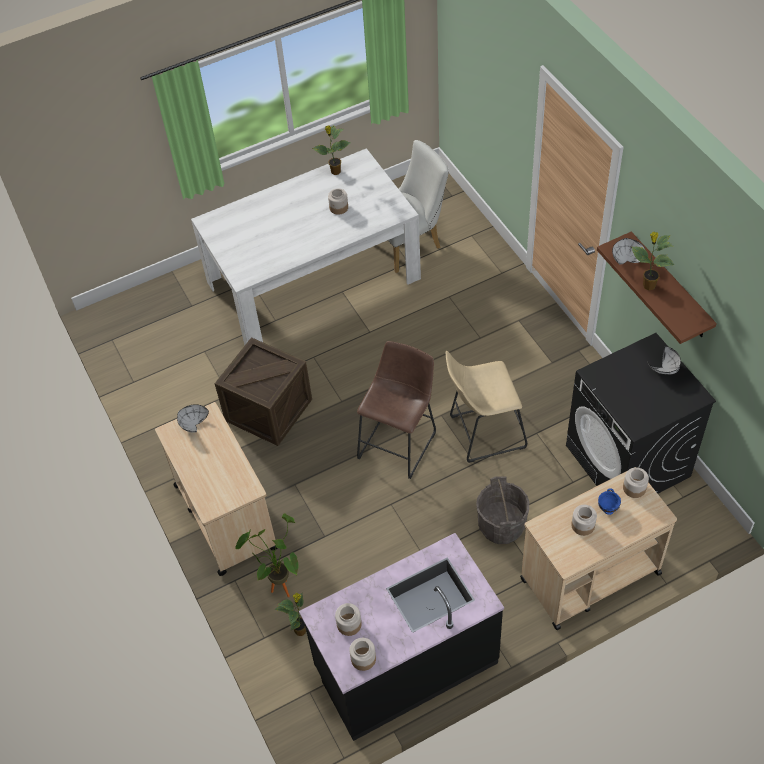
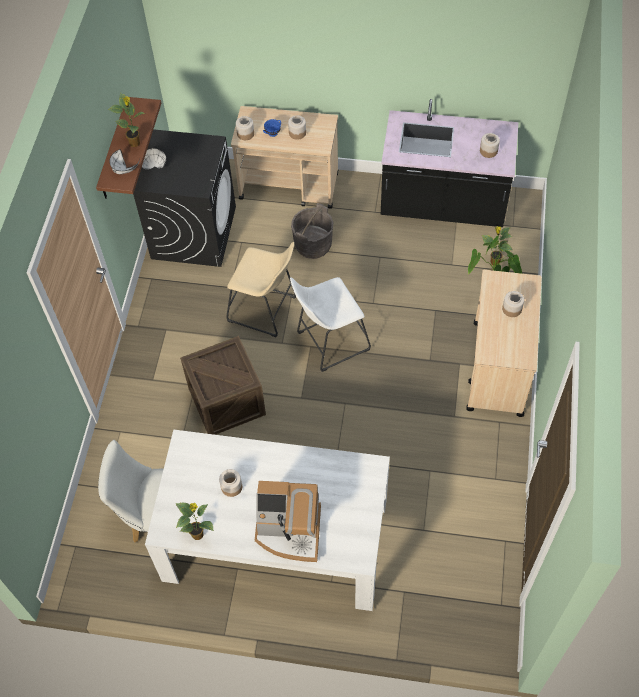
camera: 145 degrees left, 5 degrees up
(192, 424) = (504, 355): white bowl -> none
(268, 410) = (407, 434): crate -> crate (226, 401)
(273, 208) = (289, 531): none -> coffee machine
(363, 658) = (493, 130): jar -> jar (511, 309)
(399, 442) = (329, 342): brown stool -> white stool

